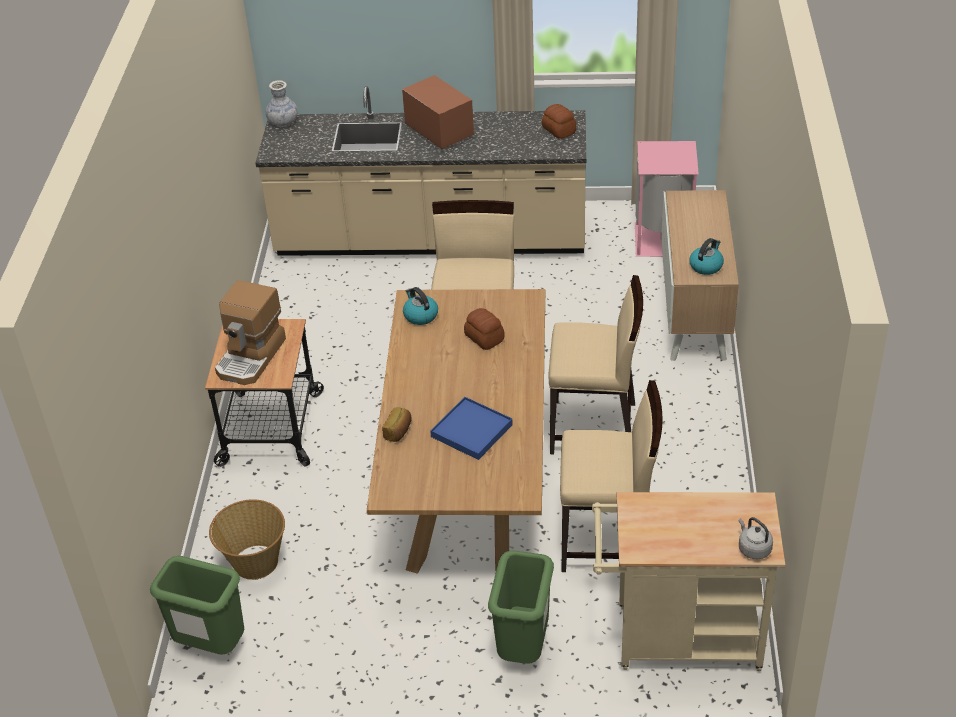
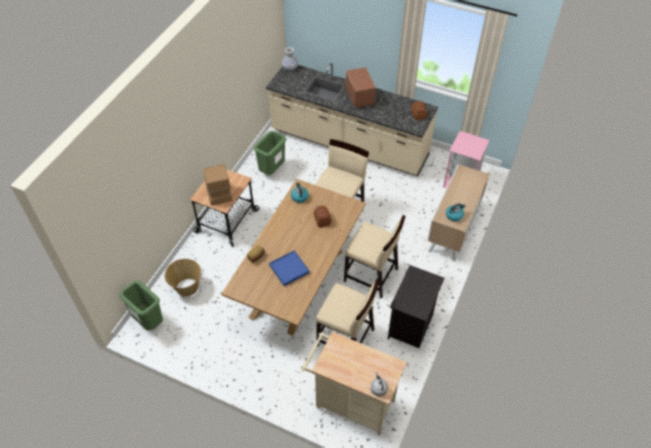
camera: 20 degrees right, 10 degrees up
(251, 357) = (217, 190): coffee machine -> coffee machine turned 120 degrees clockwise
(522, 648) = (278, 377): green trash can -> green trash can (272, 170)
(711, 482) = (411, 326): none -> black nightstand

